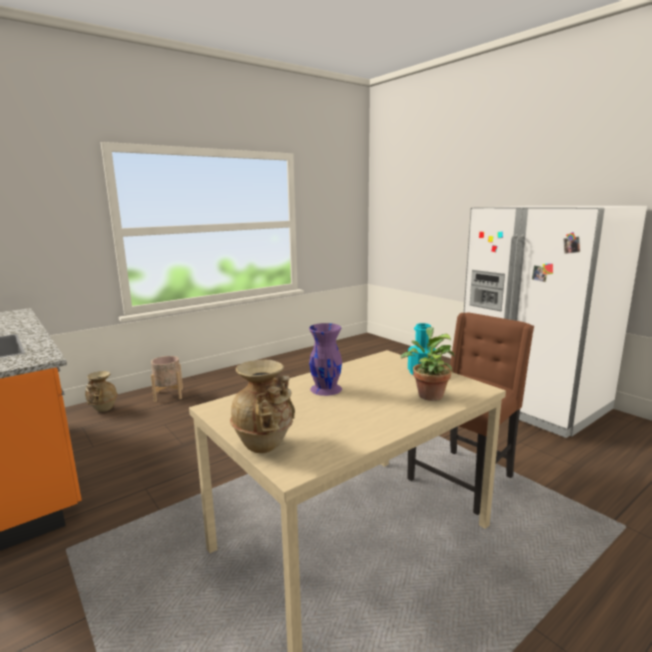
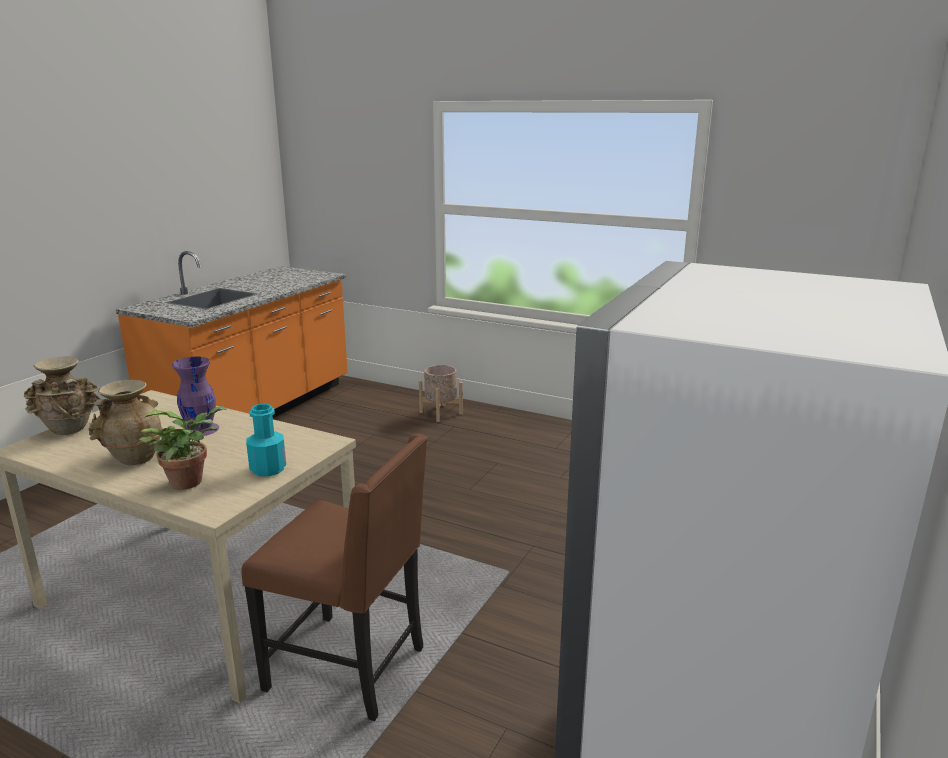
camera: 65 degrees right, 5 degrees up
(103, 409) = (385, 397): beige vase -> beige vase (134, 458)

